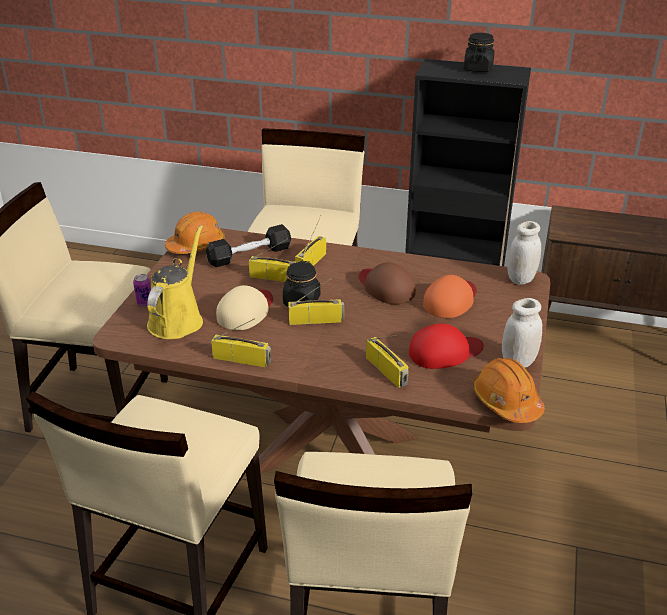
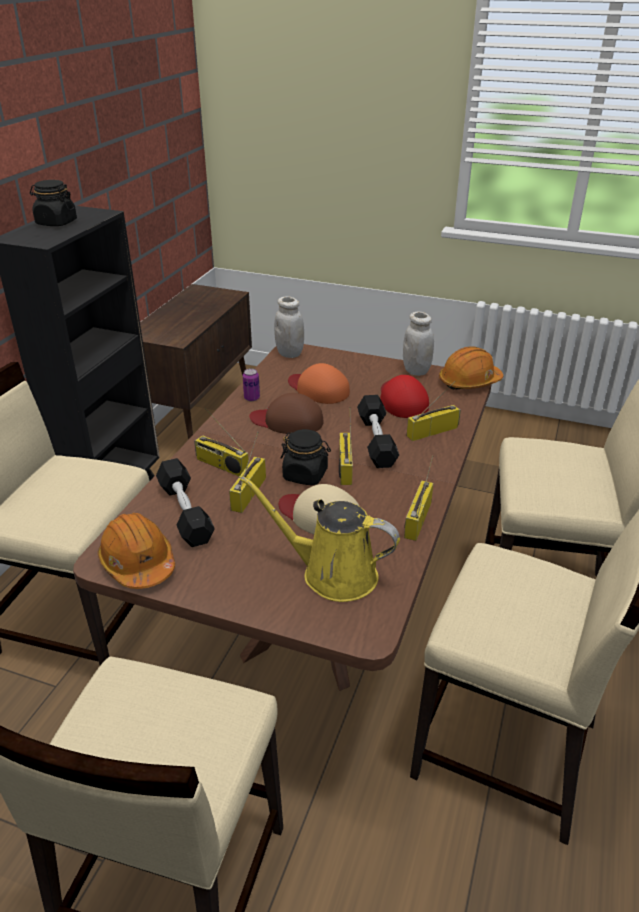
camera: 85 degrees left, 0 degrees up
(144, 303) = (286, 609): can -> can (252, 398)
(361, 336) = (376, 441): none -> black dumbbell
(386, 287) = (287, 421): brown cap -> brown cap turned 45 degrees clockwise

